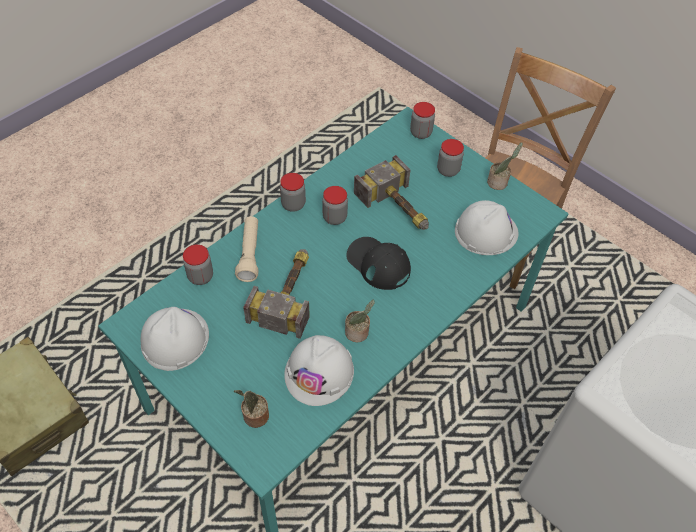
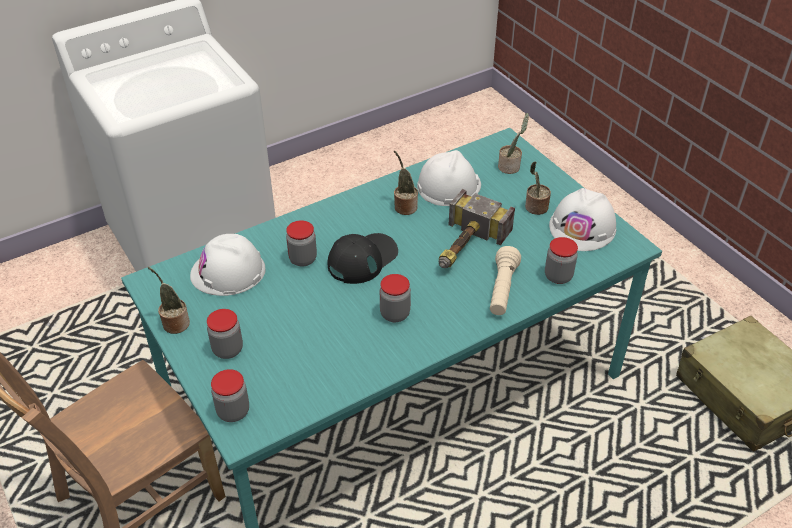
camera: 165 degrees left, 10 degrees down
(223, 357) = (535, 208): none -> potted plant
(293, 204) = (441, 337): jar -> jar (303, 259)
(378, 264) = (362, 259): black cap -> black cap turned 105 degrees counterclockwise
(399, 208) = (313, 312): hammer -> none

